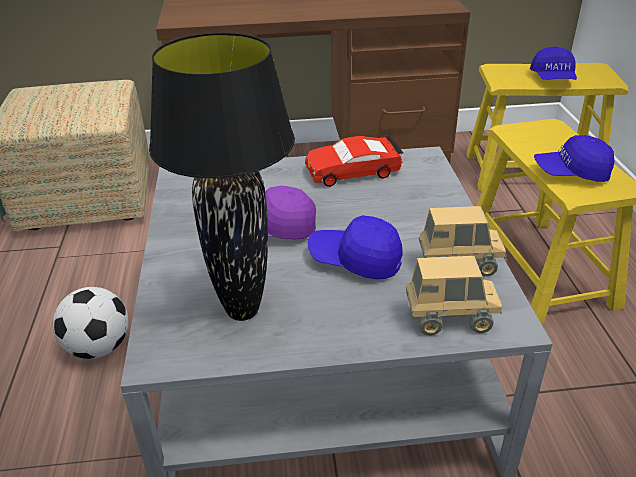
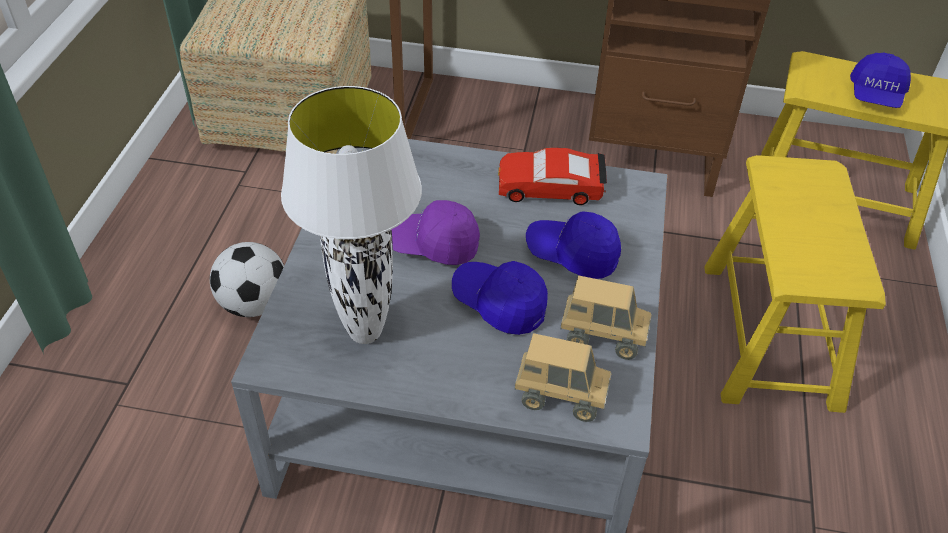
camera: 15 degrees right, 10 degrees up
(243, 311) = (366, 333): black table lamp -> white table lamp
(571, 173) = (806, 248): blue cap -> blue cap (572, 255)

